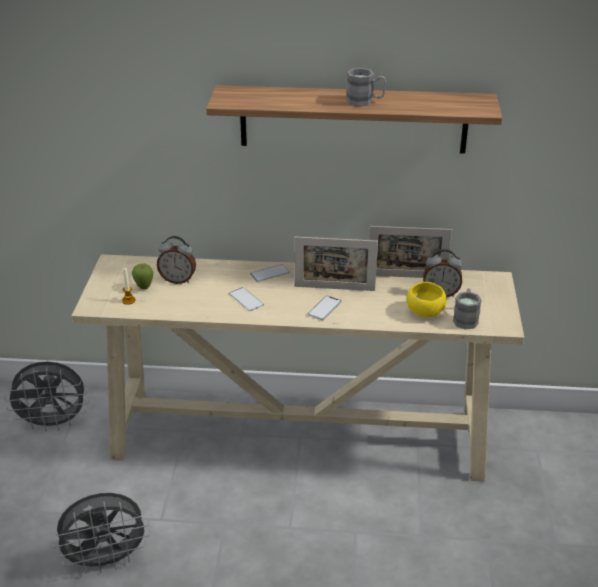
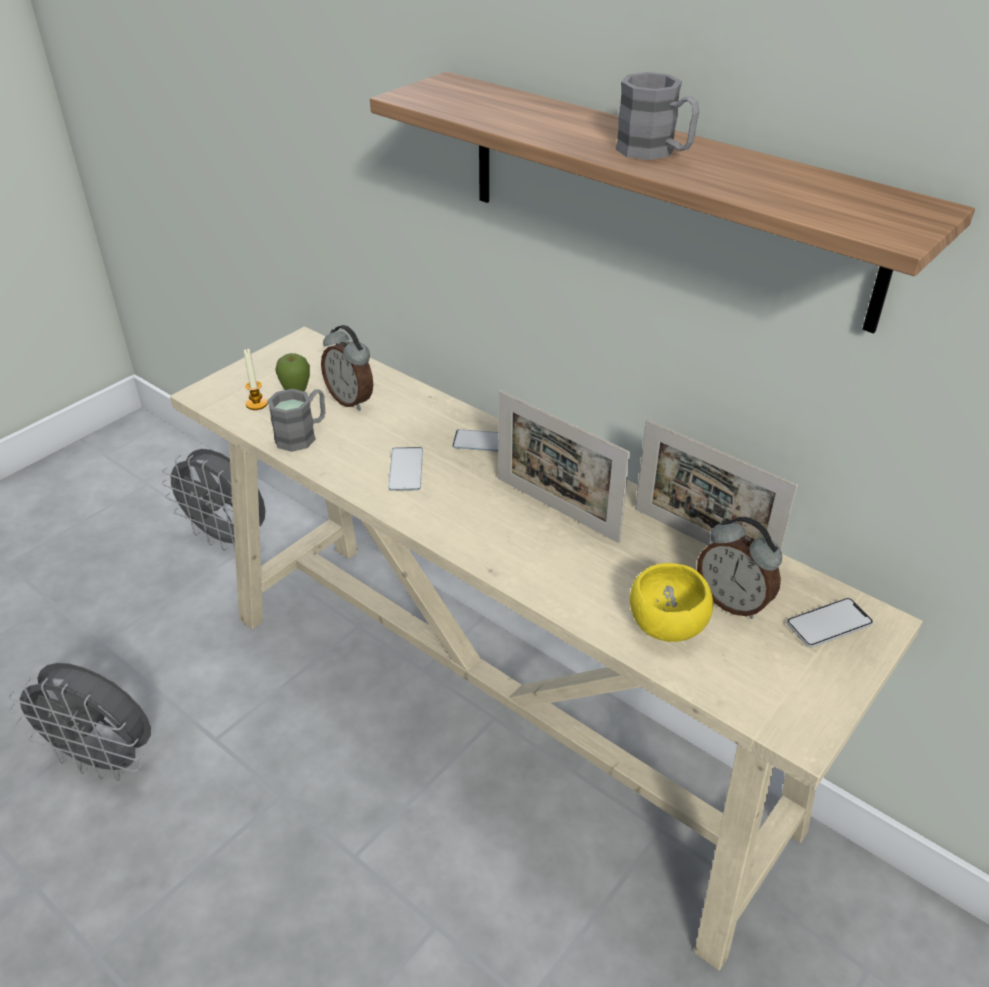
camera: 35 degrees right, 5 degrees up
(324, 308) = (503, 538): phone -> phone (829, 624)
(465, 318) = (732, 675): grey mug -> grey mug (302, 435)

